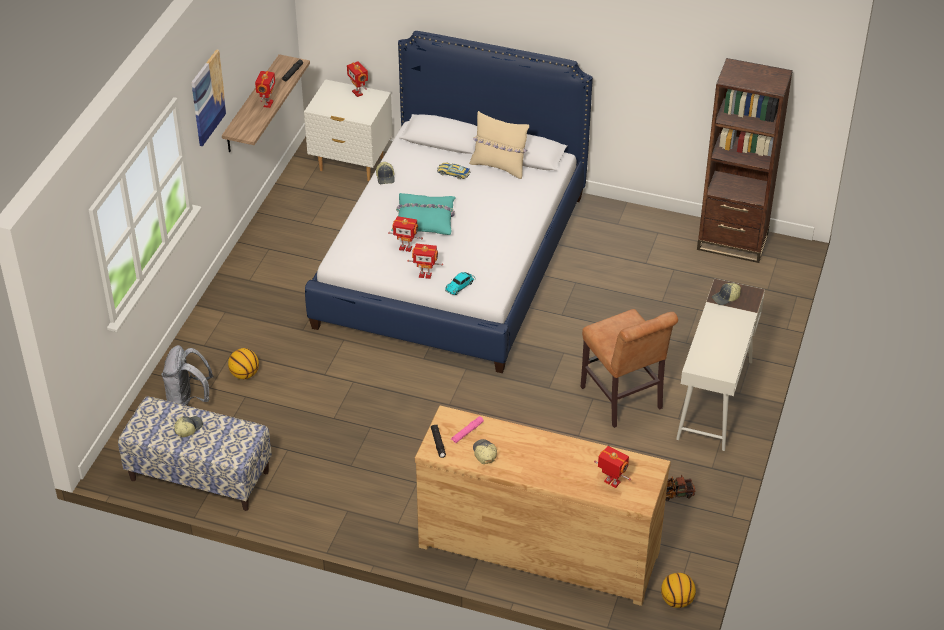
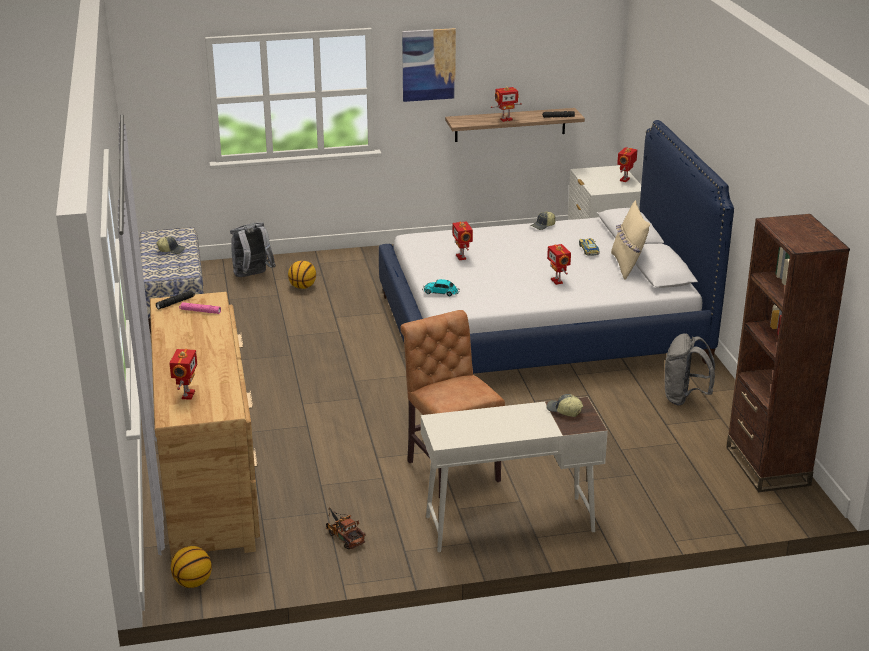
camera: 60 degrees right, 15 degrees down
(424, 219) = (509, 255): turquoise pillow -> none
(425, 275) = (437, 275): toy robot -> toy robot (557, 281)
(484, 454) = (178, 325): cap -> none
(618, 236) = (684, 398): none -> grey backpack
(623, 401) = (450, 469): brown chair -> brown chair turned 120 degrees clockwise

